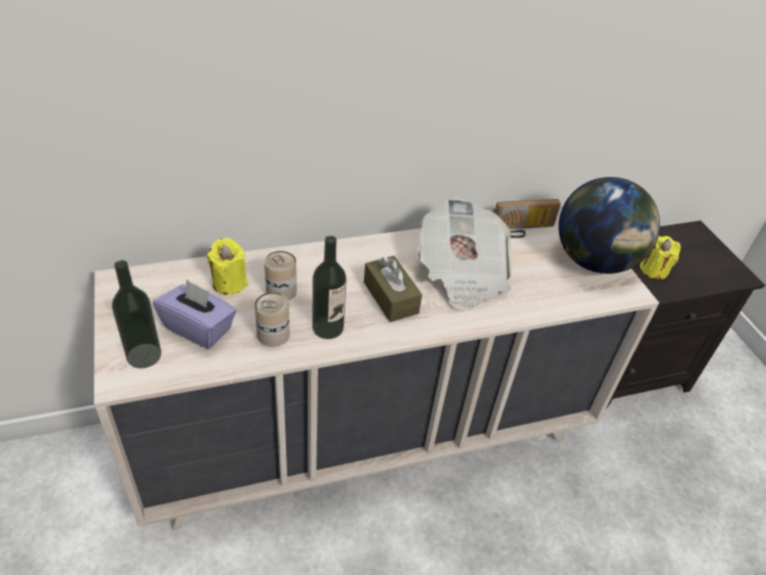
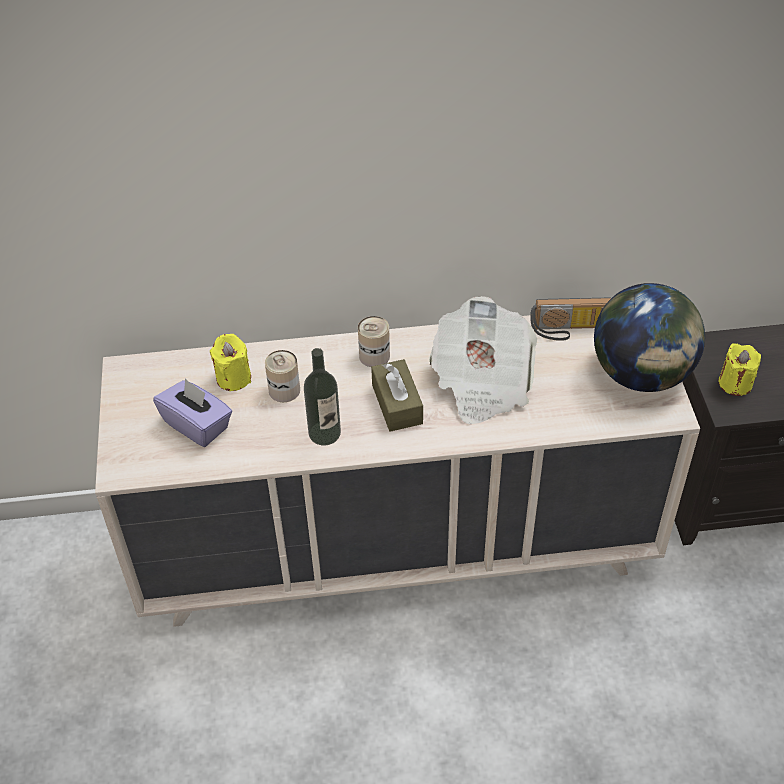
camera: 15 degrees right, 5 degrees up
(144, 355) = (143, 449): bottle -> none
(273, 334) = (268, 436): can -> can (374, 356)

